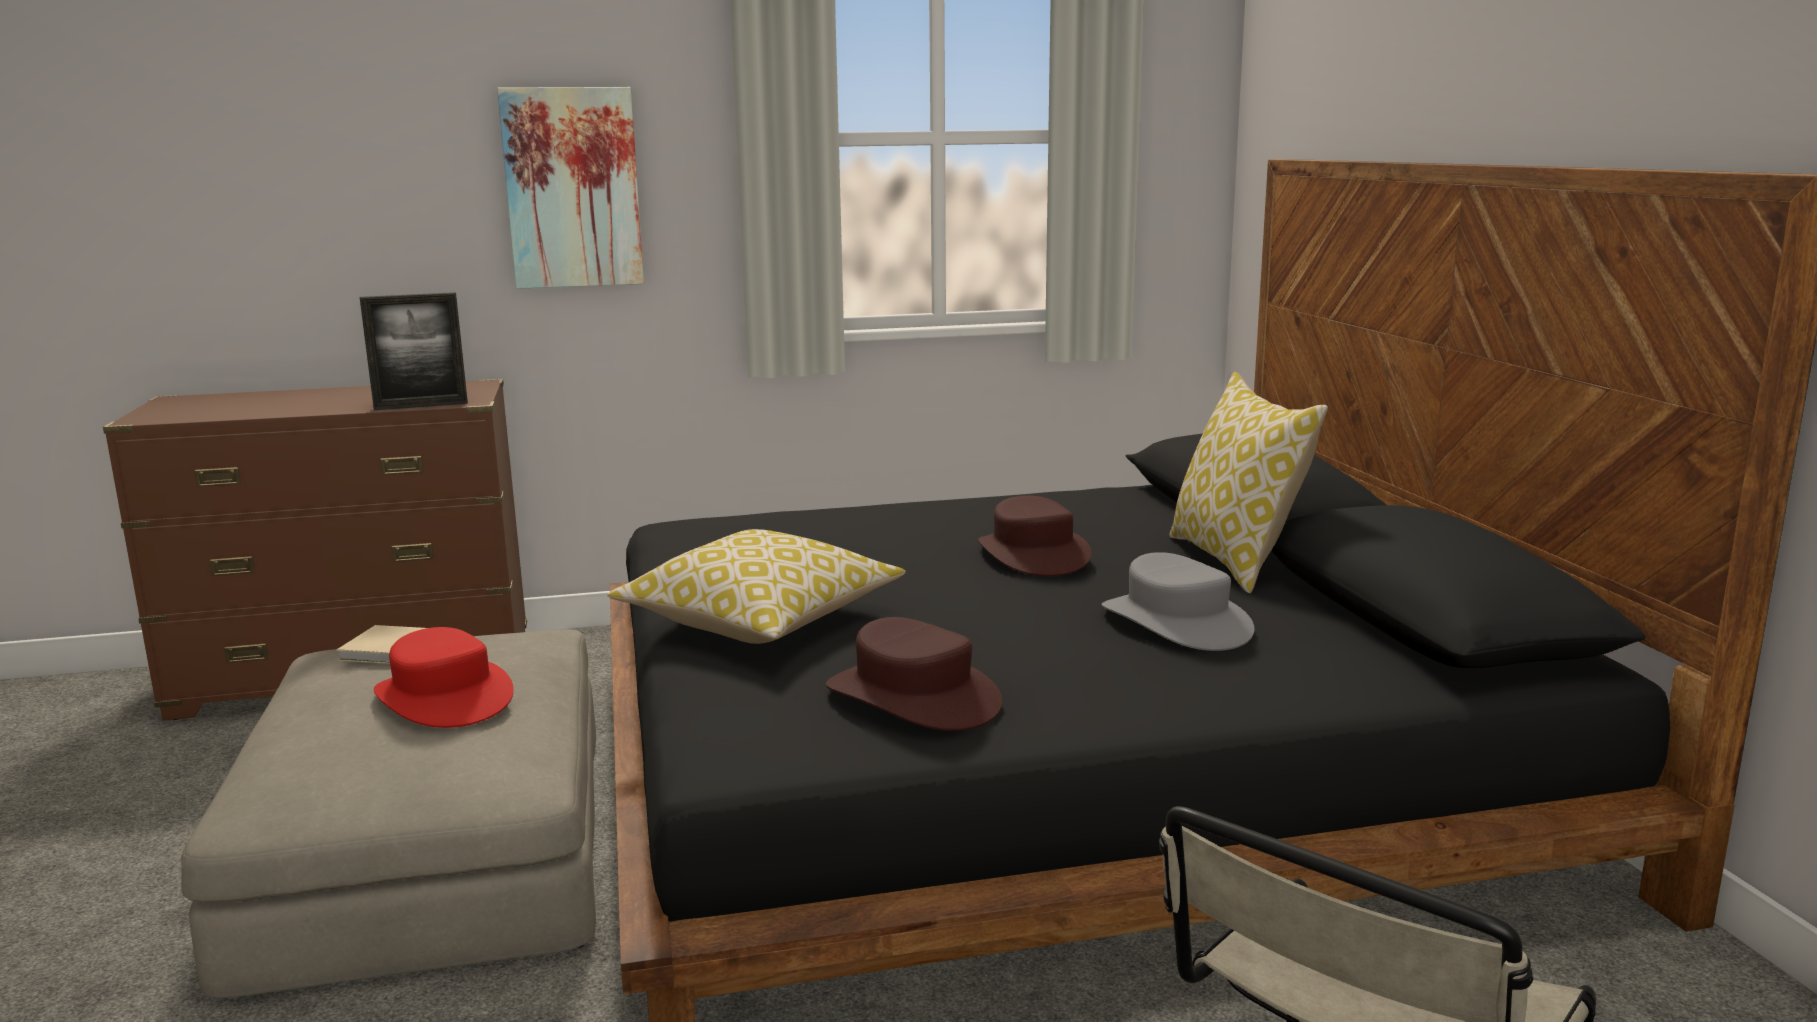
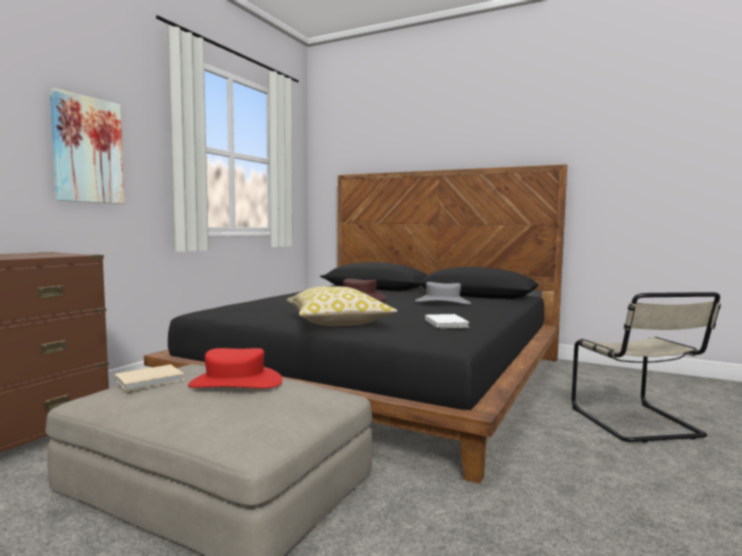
camera: 50 degrees left, 10 degrees down
(421, 406) = (57, 256): picture frame -> none
(913, 697) = (446, 323): brown hat -> white book
(1236, 561) = (408, 293): pillow -> none

